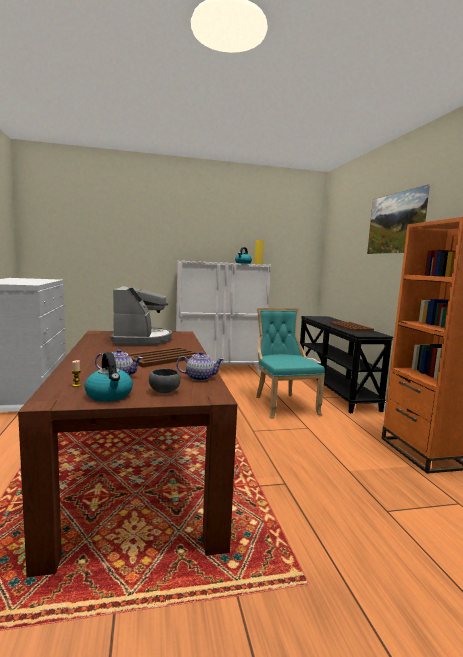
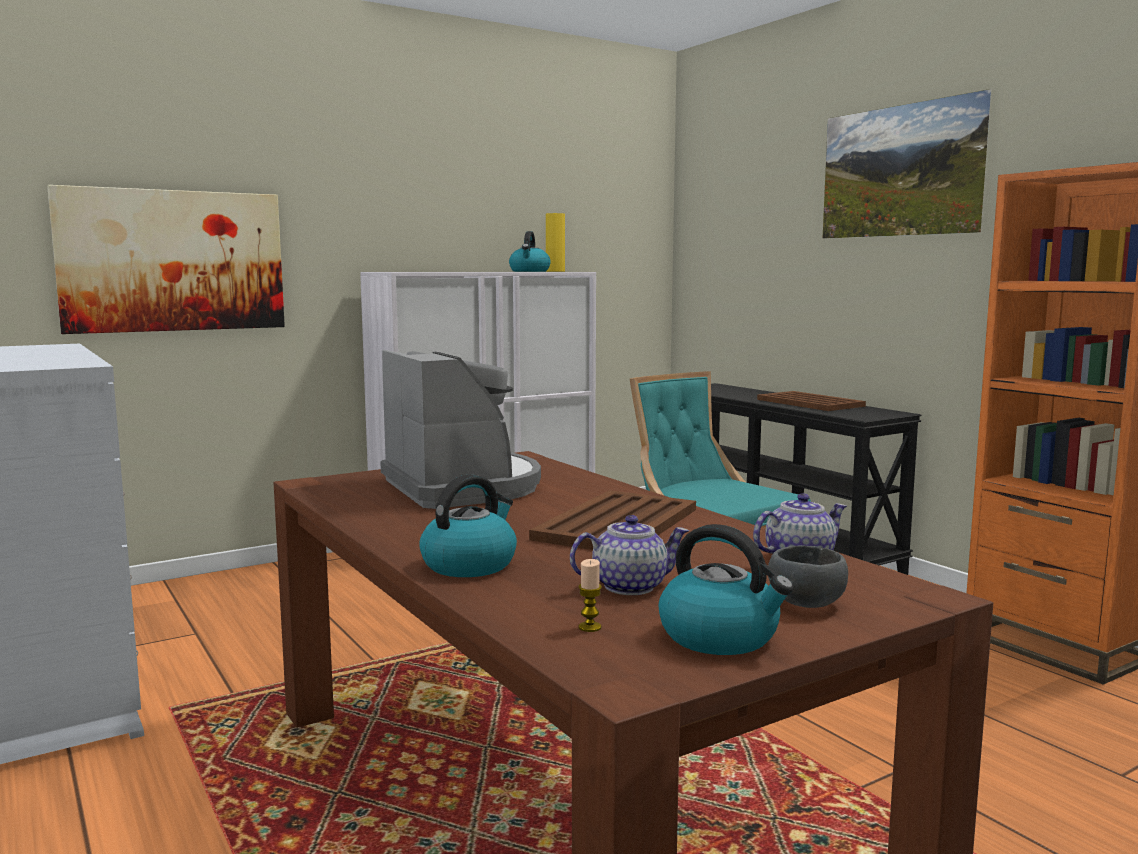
camera: 20 degrees left, 0 degrees up
(86, 362) = (470, 564): none -> kettle
(109, 253) = (173, 261): none -> picture

